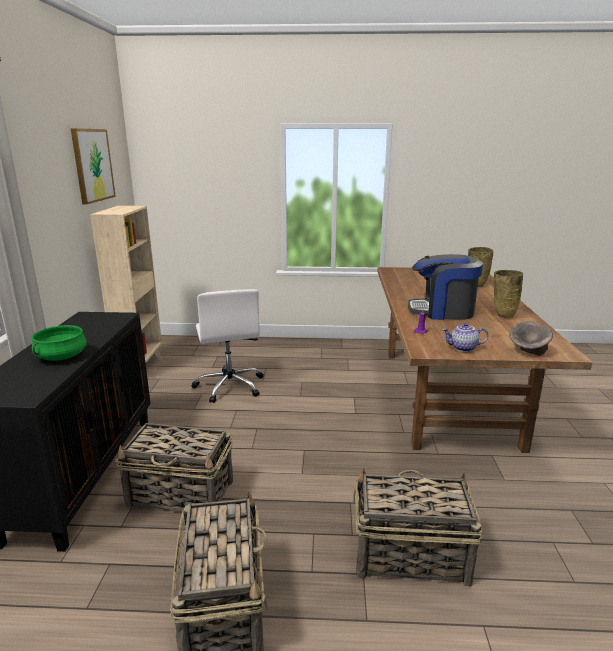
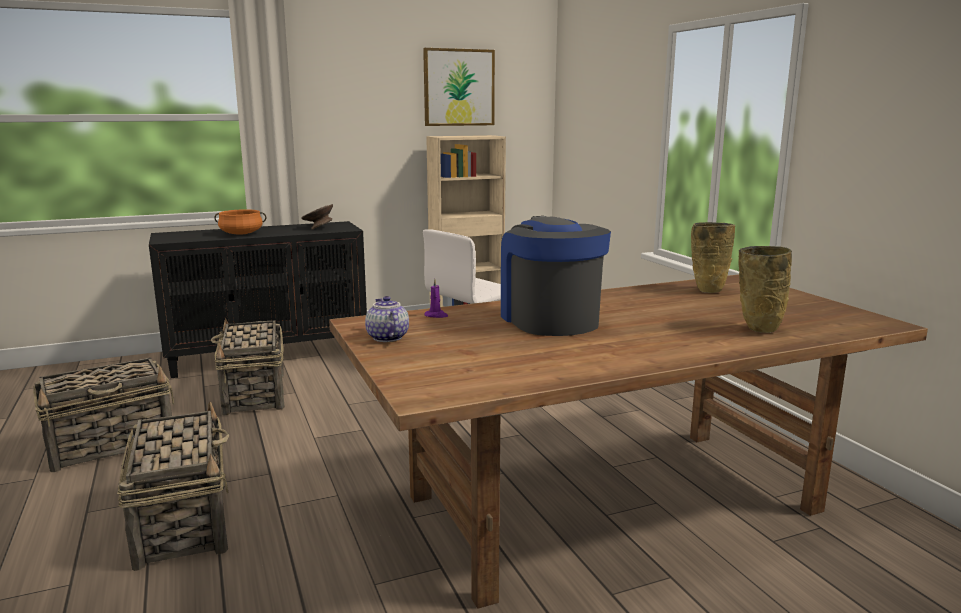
camera: 65 degrees right, 5 degrees down
(61, 356) = (241, 233): green cooking pot -> orange cooking pot
(502, 315) = (585, 352): beige vase -> beige vase (708, 290)
(528, 352) = (405, 372): grey bowl -> grey bowl (318, 228)

